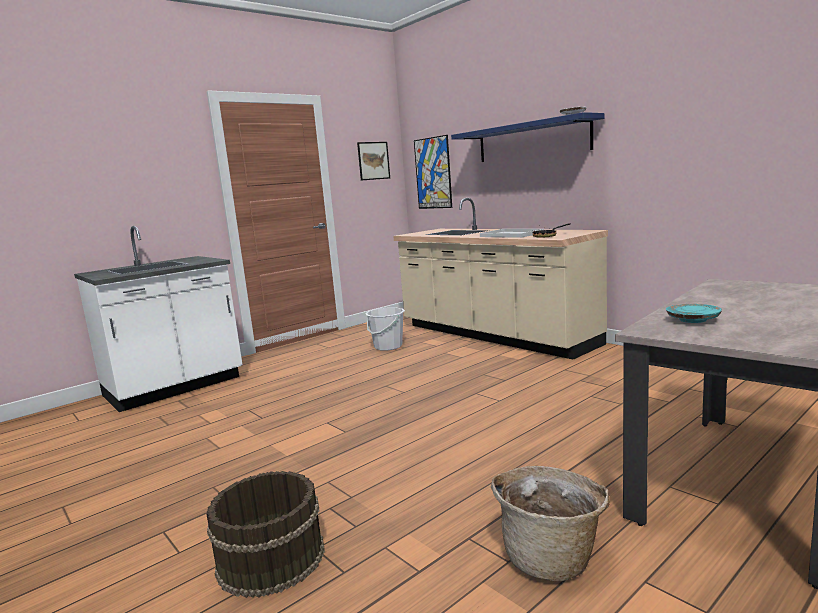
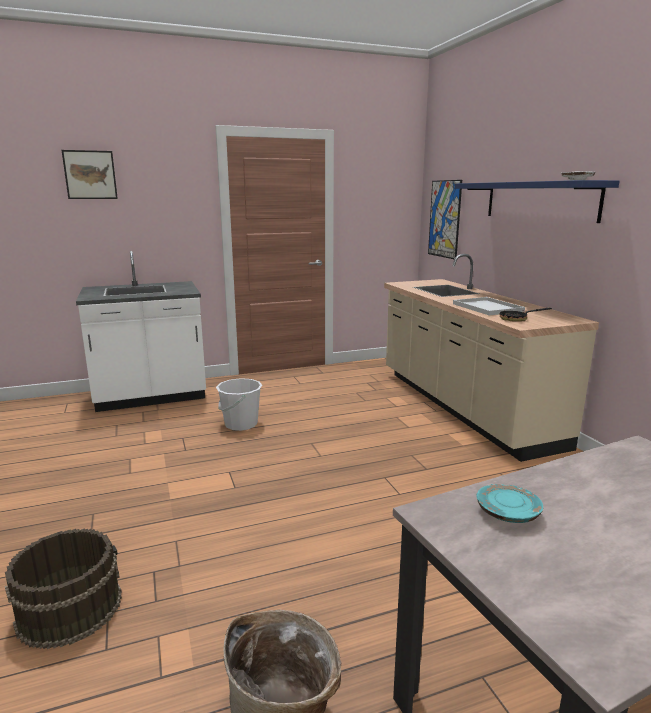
camera: 20 degrees right, 5 degrees up
(373, 160) = (386, 199): picture -> picture (90, 175)
(388, 346) = (351, 395): white bucket -> white bucket (241, 424)

